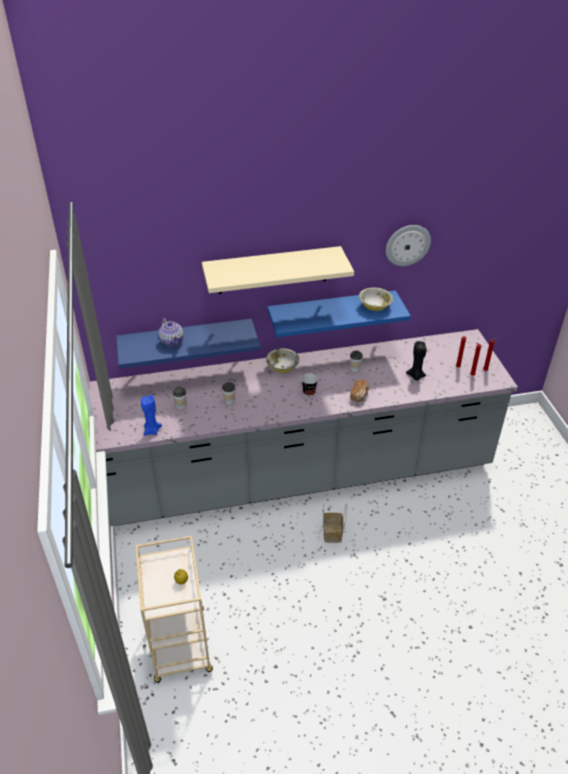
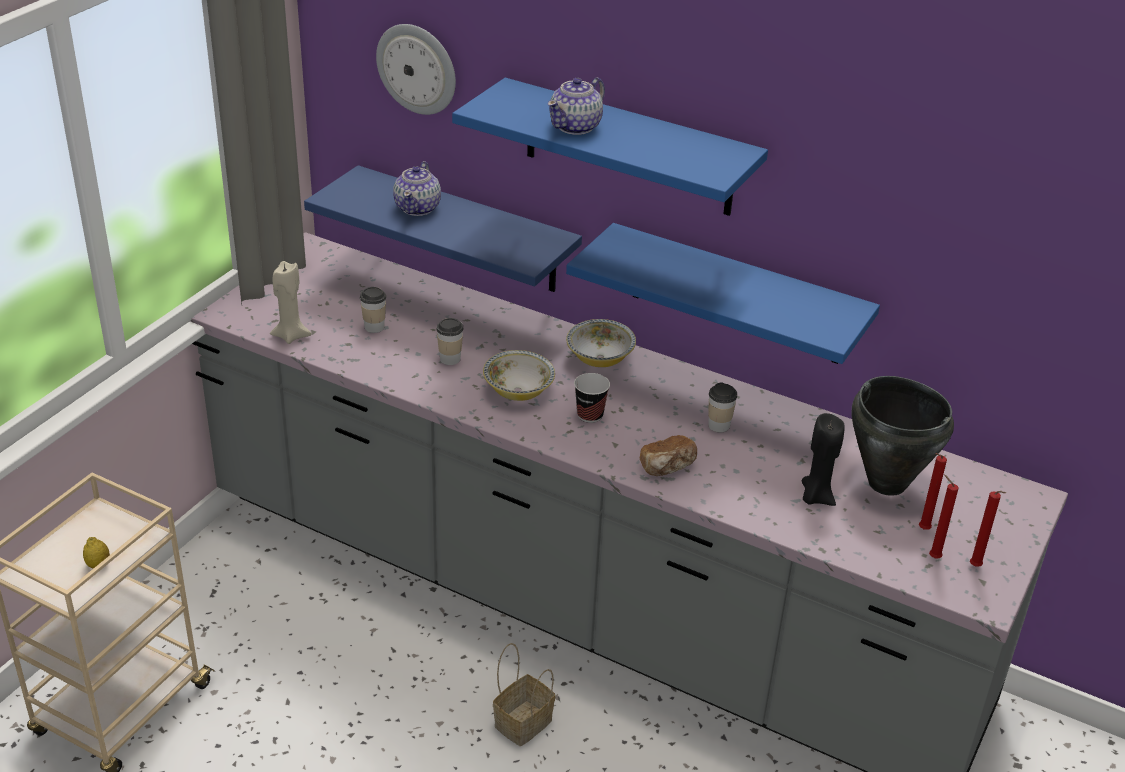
camera: 40 degrees right, 5 degrees down
(152, 431) = (291, 335): blue candle -> beige candle
(264, 270) = (576, 127): none -> teapot
(272, 270) = (629, 148): beige shelf -> blue shelf
(375, 306) = (797, 309): bowl -> bowl (518, 391)
(407, 245) = (916, 205): wall clock -> wall clock (417, 68)
(428, 357) = (886, 482): none -> black cooking pot

